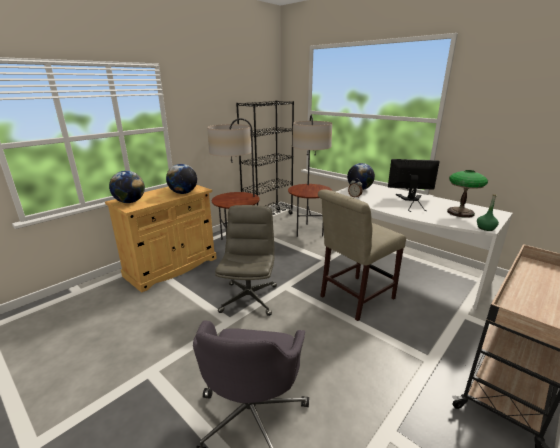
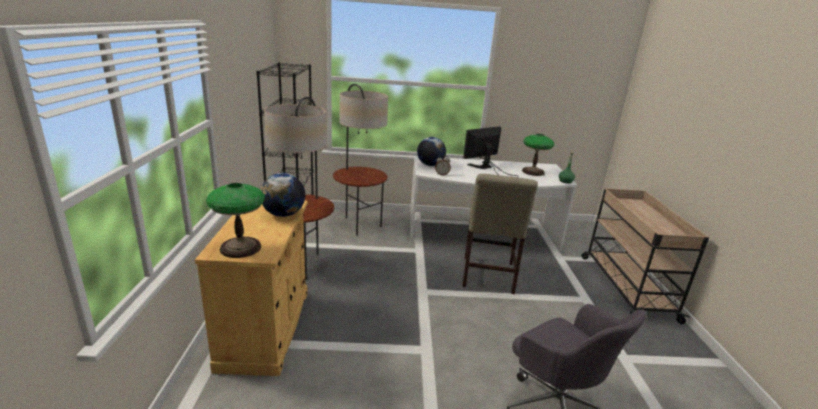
camera: 45 degrees left, 0 degrees up
(130, 202) = (240, 248): globe -> table lamp
(249, 298) = (409, 318): grey office chair -> none

